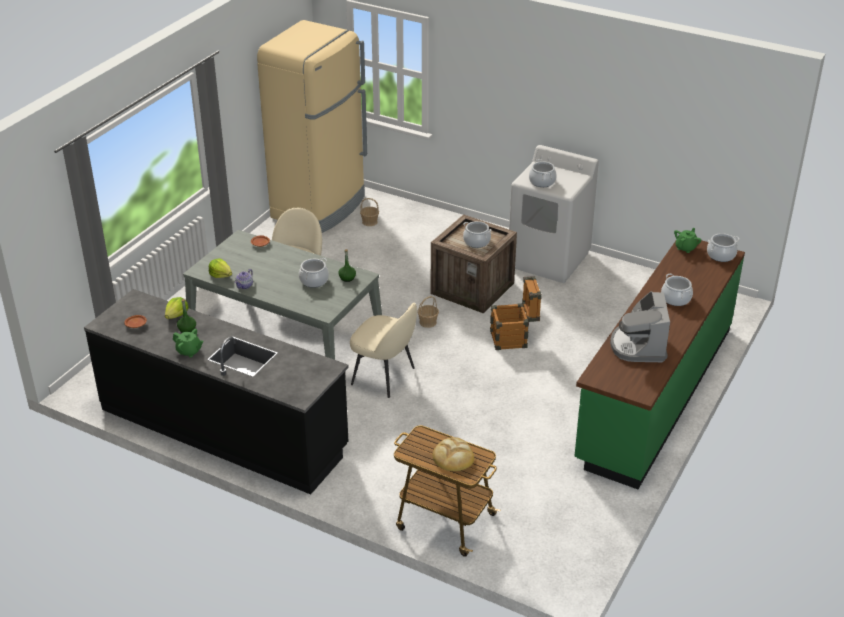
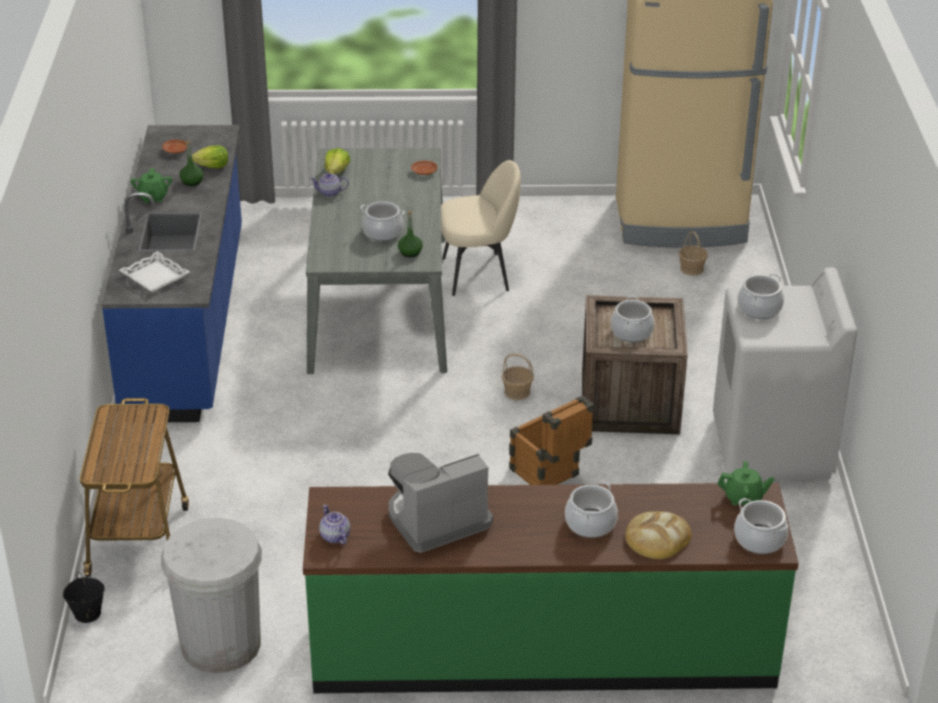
camera: 60 degrees right, 0 degrees up
(224, 429) = (188, 322): black counter -> blue counter
(293, 377) = (155, 276): none -> white tray
(384, 377) = (374, 398): beige chair -> none
(453, 457) = (124, 450): bread -> bread (657, 538)
(503, 566) = (87, 614): none -> black bucket
(571, 514) = (220, 644): none -> white trash can
(630, 386) = (335, 536): none -> teapot

